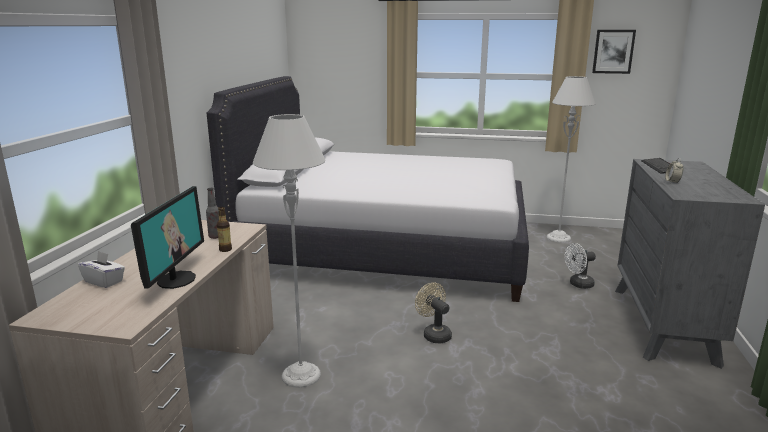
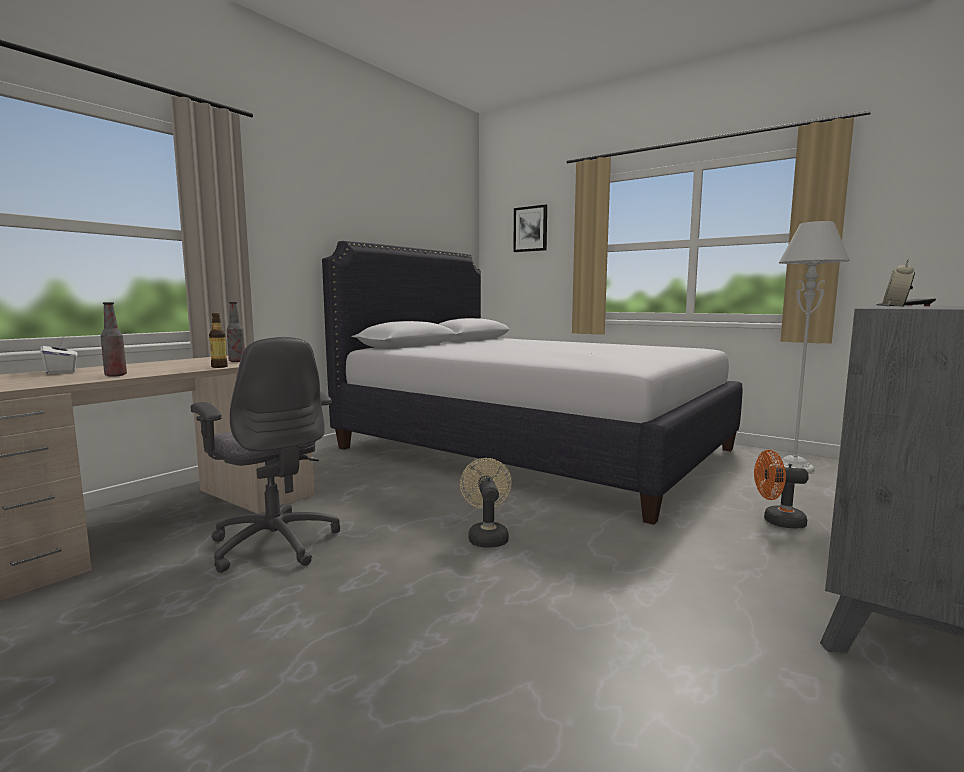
camera: 25 degrees right, 10 degrees down
(175, 279) = (115, 375): monitor -> bottle
(301, 375) = (274, 543): grey floor lamp -> grey office chair
(578, 284) = (777, 521): white fan -> orange fan
(613, 51) = (893, 191): picture -> picture (530, 229)

